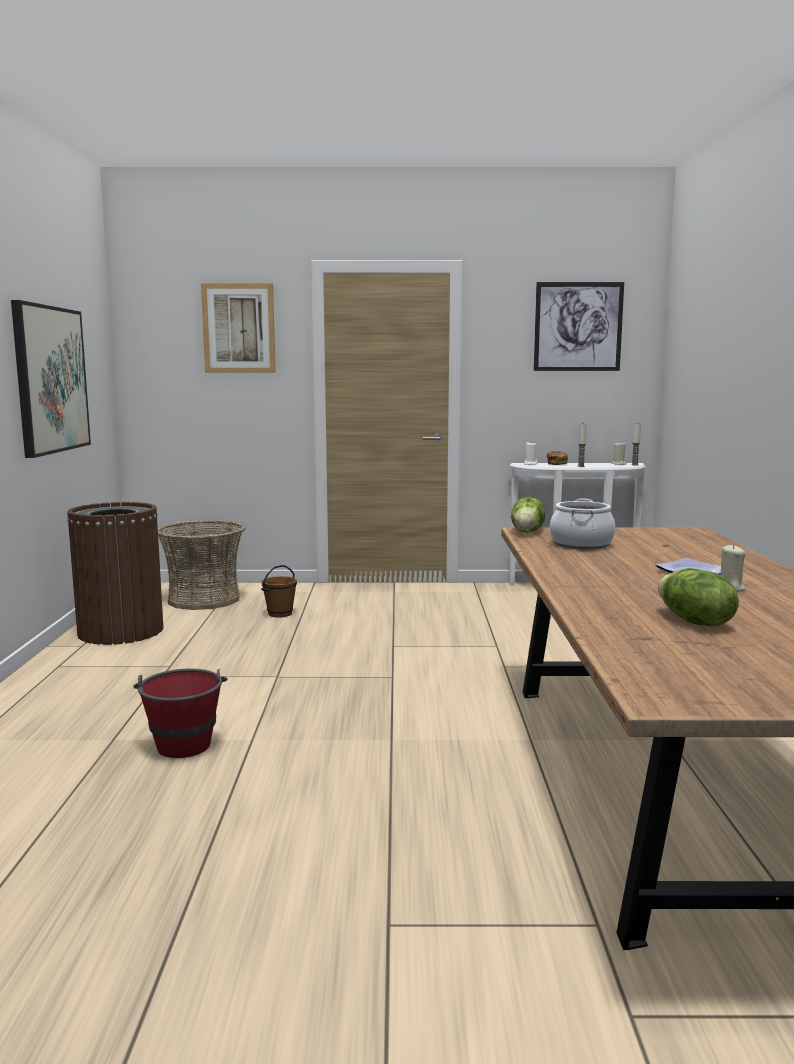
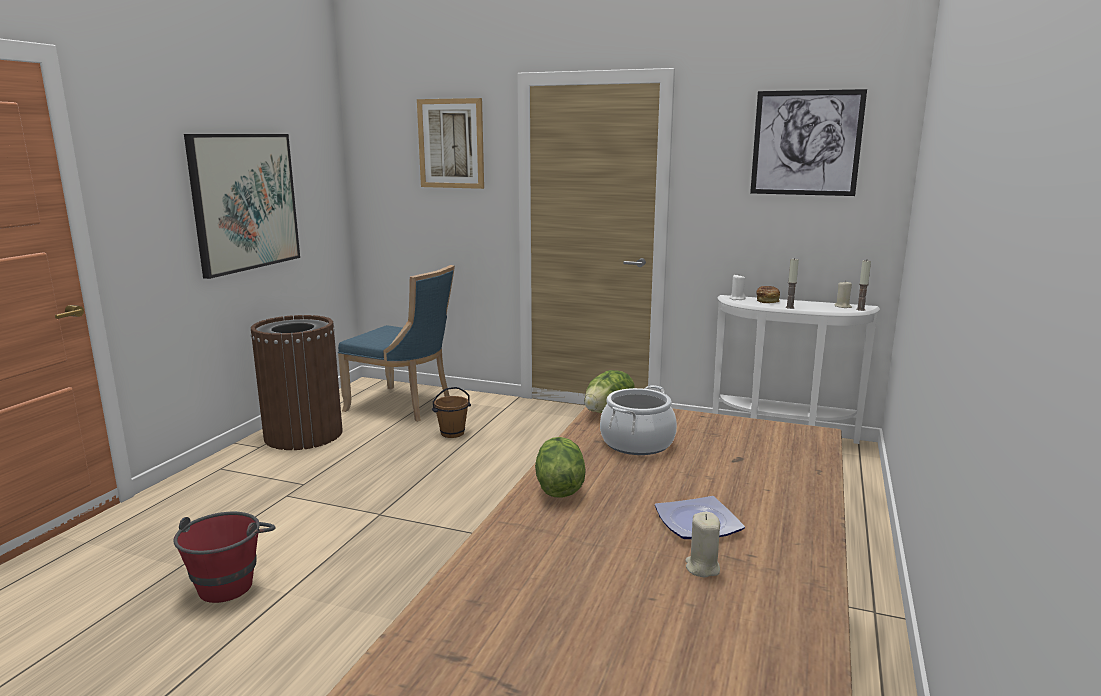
camera: 20 degrees right, 5 degrees up
(204, 599) = (404, 406): basket -> blue chair
(693, 621) = (560, 634): lettuce -> lettuce (558, 487)

